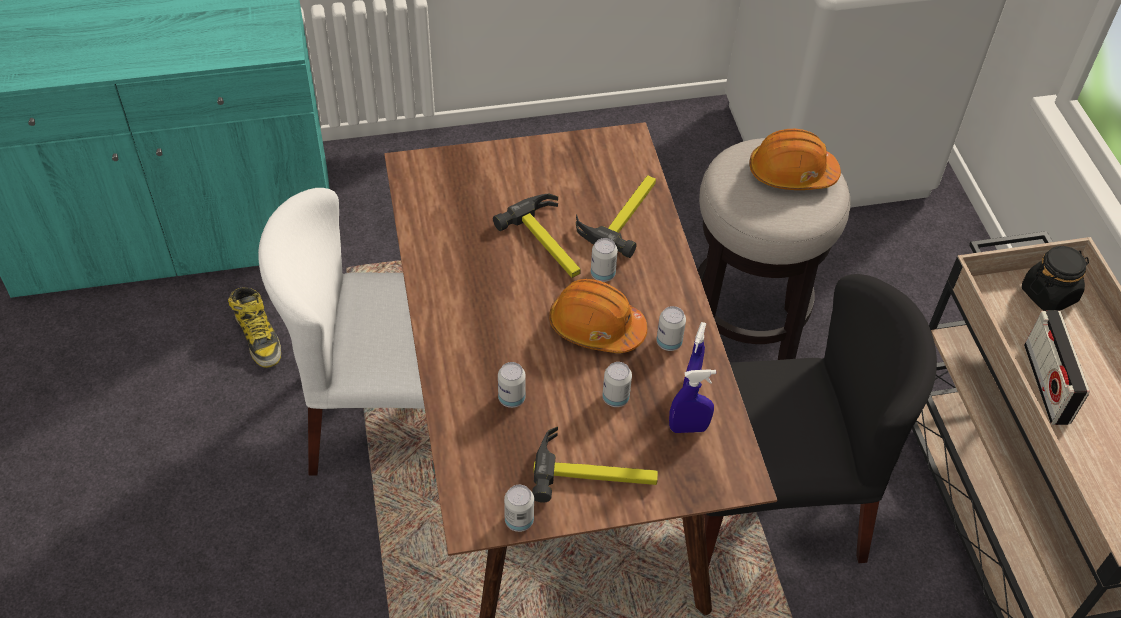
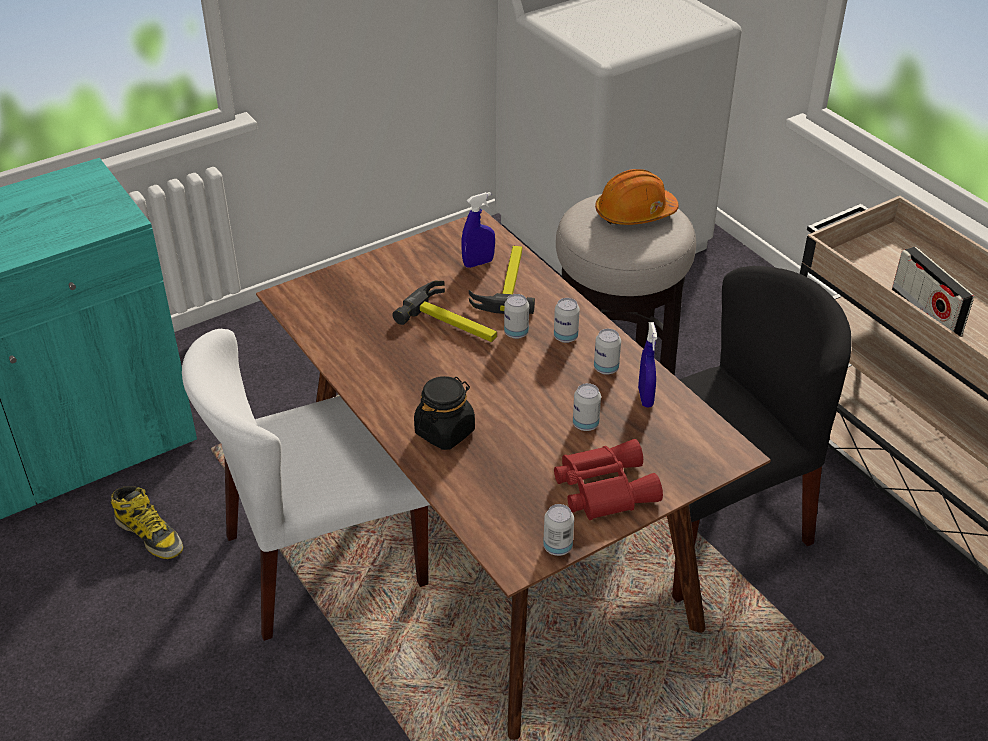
camera: 20 degrees left, 10 degrees down
(511, 398) = (492, 452): can -> can (565, 337)
(595, 472) = (603, 487): hammer -> red binoculars
(596, 327) = (534, 375): orange hard hat -> none
(688, 428) = (663, 428): blue spray bottle -> blue spray bottle (478, 263)
(1049, 294) = (887, 250): black jar -> black jar (445, 431)

